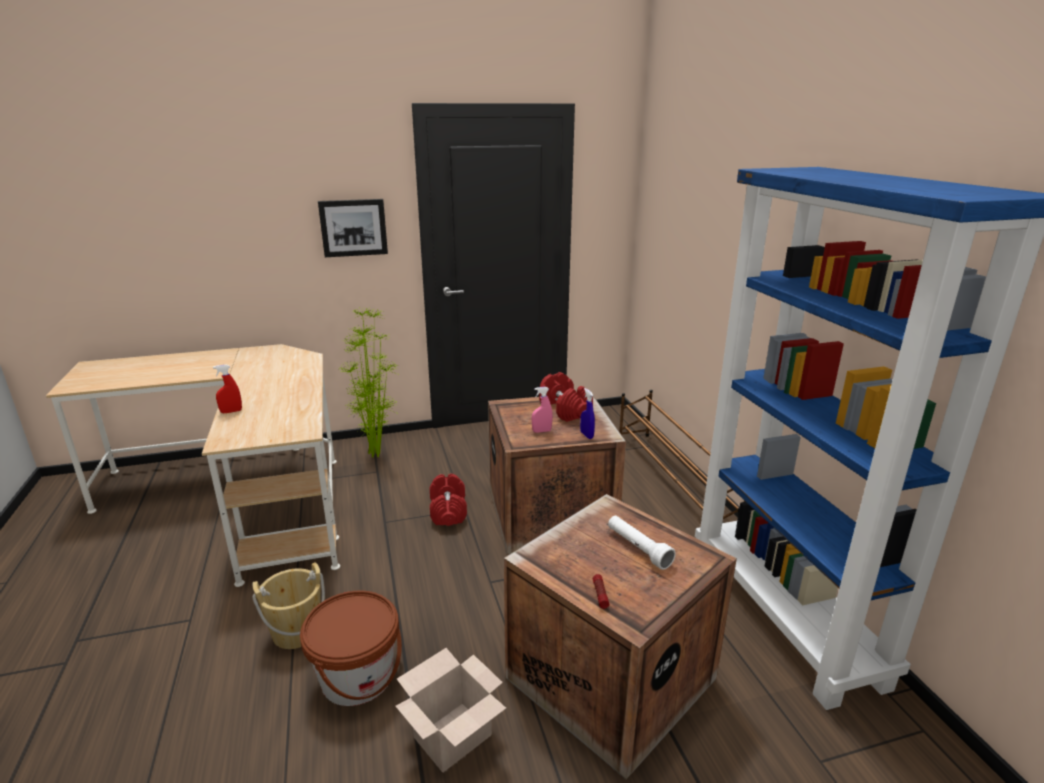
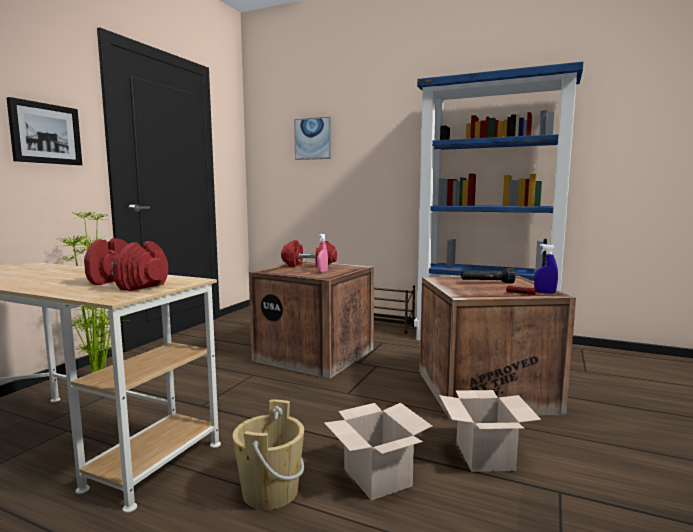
camera: 50 degrees left, 15 degrees down
(231, 411) = (52, 289): red spray bottle -> none
(357, 676) = (375, 476): brown bucket -> cardboard box
(448, 511) = (242, 380): red dumbbell -> red dumbbell (128, 284)
(586, 435) = (350, 268): blue spray bottle -> blue spray bottle (545, 293)
(638, 548) = (487, 282): white flashlight -> black flashlight
(691, 208) = (313, 138): none -> picture

